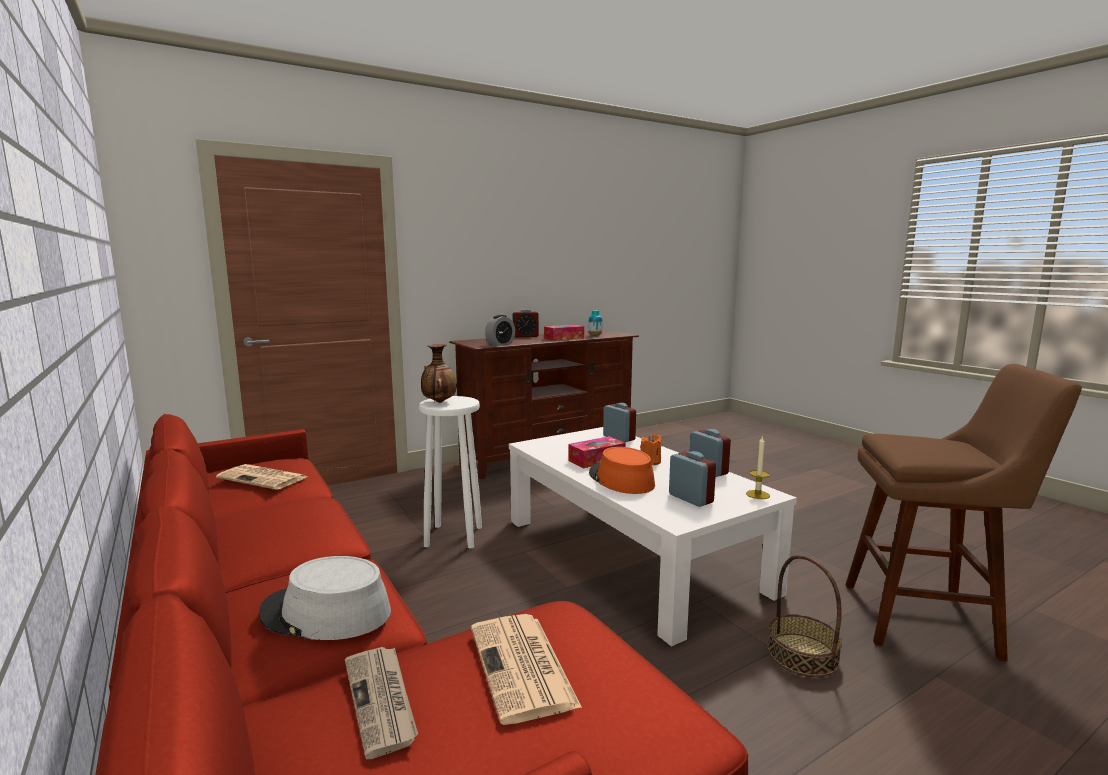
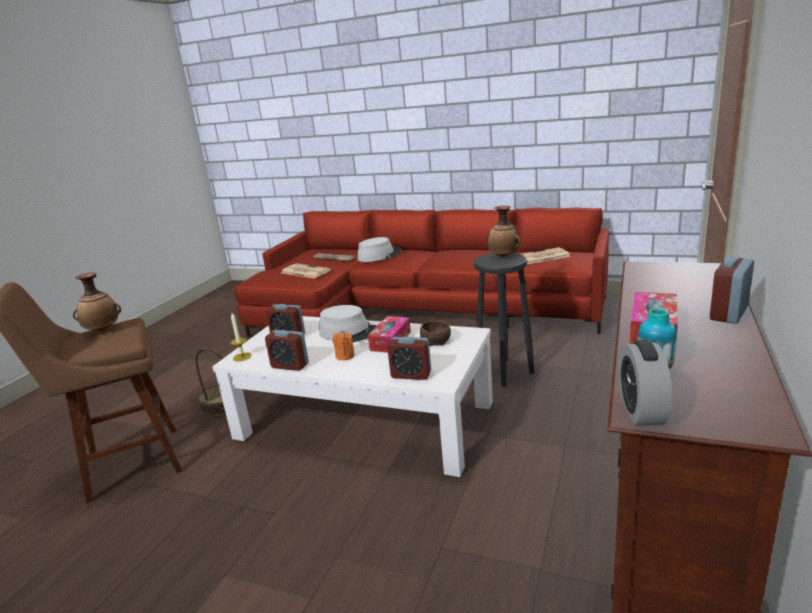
camera: 145 degrees right, 10 degrees up
(454, 536) = (504, 372): white stool -> black stool
(500, 343) = (647, 278): alarm clock -> alarm clock (641, 410)
(563, 448) = (436, 341): none -> brown bowl
(620, 479) = (349, 332): orange hat -> grey hat
(937, 451) = (103, 330): none -> vase

